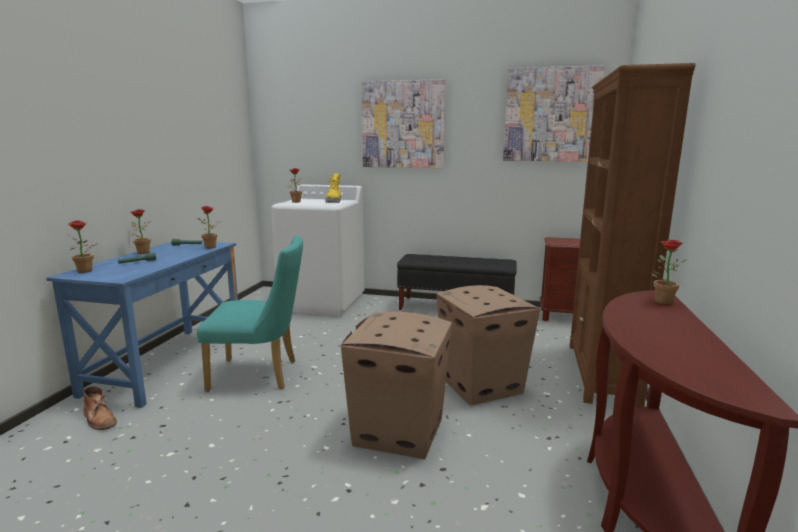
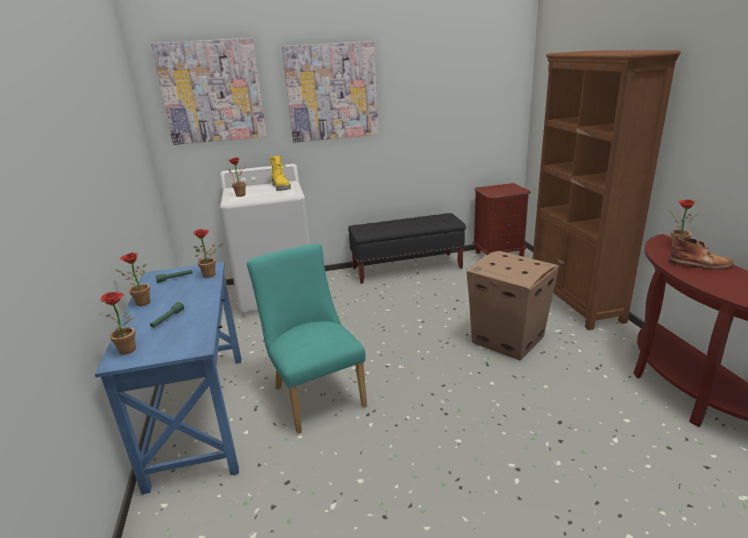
camera: 25 degrees left, 10 degrees up
(99, 419) = (209, 504): brown boot -> brown boot (700, 264)
(261, 375) = (315, 393): turquoise chair -> turquoise chair turned 90 degrees counterclockwise
(398, 432) = (496, 404): cardboard box -> none
(551, 115) = (473, 72): picture -> picture (212, 92)

